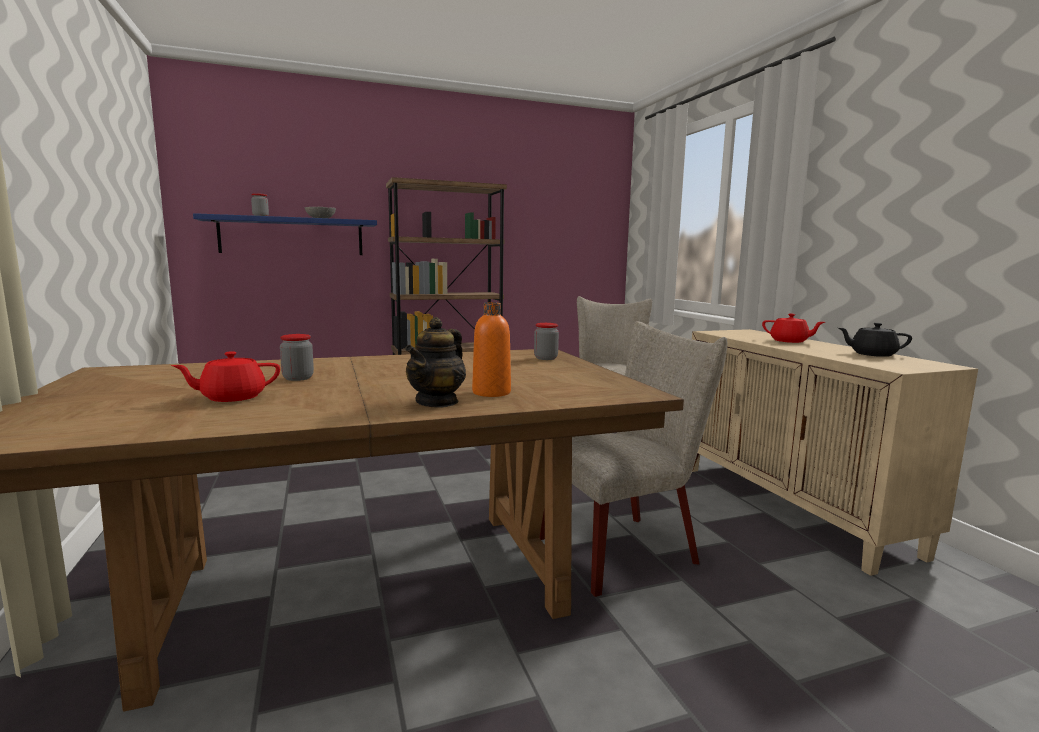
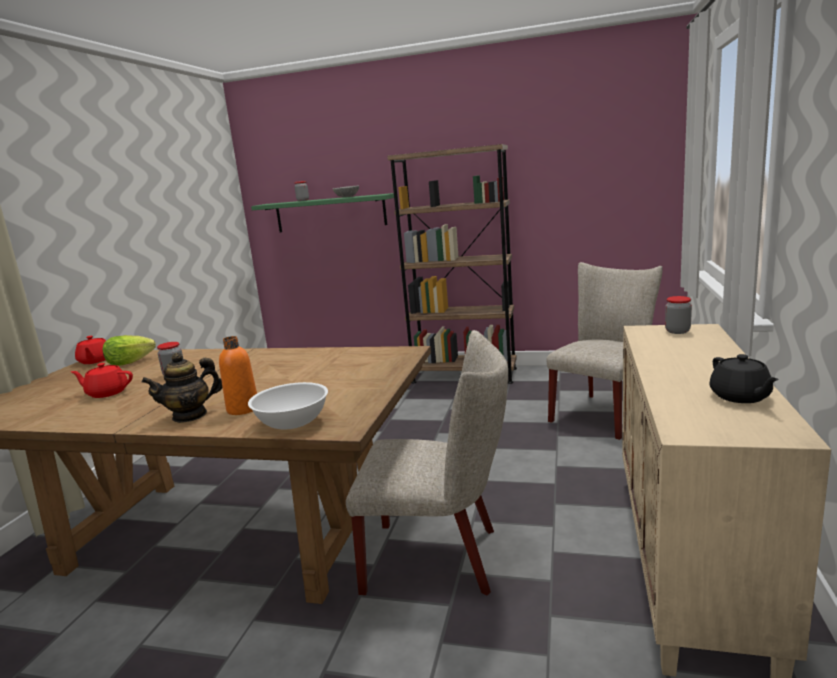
camera: 35 degrees right, 5 degrees up
(178, 374) = (129, 362): none -> lettuce
(292, 236) = (330, 213): blue shelf -> green shelf
(545, 358) = (384, 363): jar -> jar (677, 331)
(580, 395) = (292, 422): none -> white bowl
(789, 341) = (697, 356): red teapot -> red teapot (95, 361)
(872, 354) = (740, 397): black teapot -> black teapot turned 150 degrees counterclockwise

